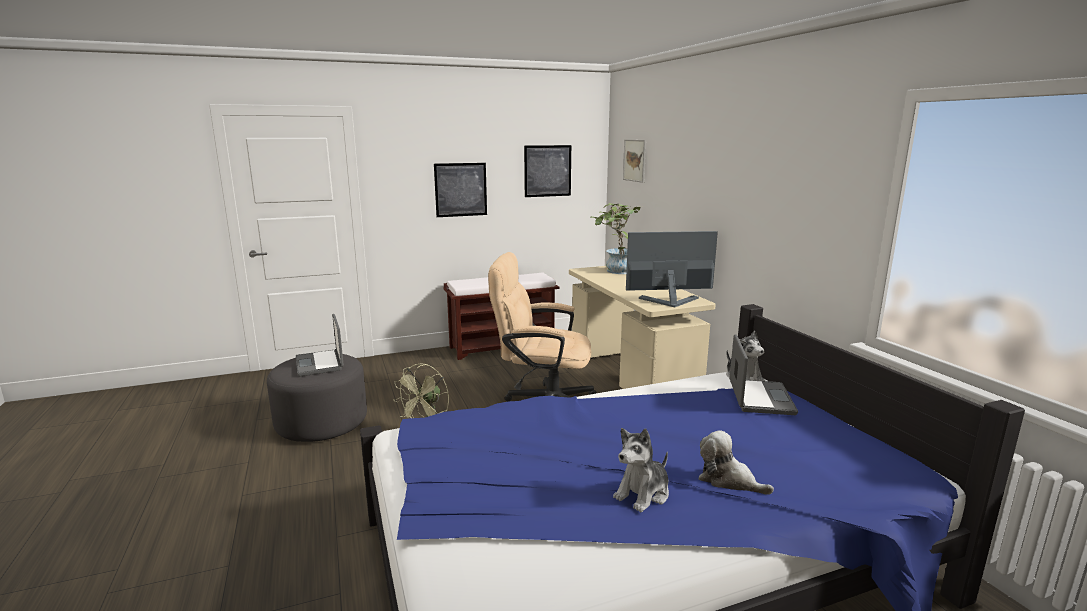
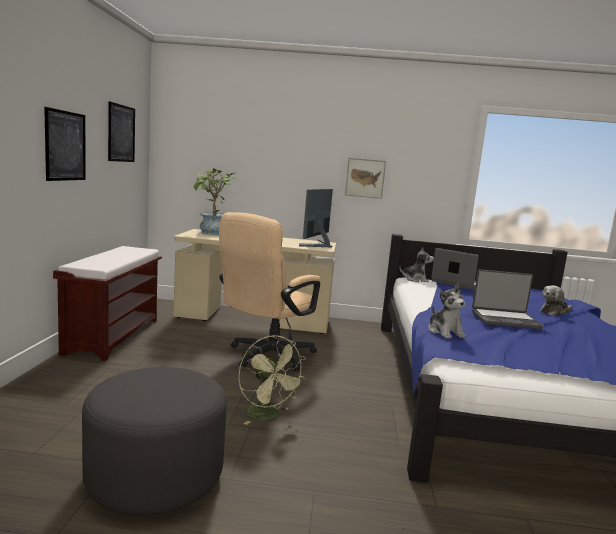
camera: 65 degrees left, 5 degrees down
(321, 363) = (160, 384): laptop -> laptop (505, 319)
(634, 160) = (205, 131): picture -> picture (365, 178)
(643, 494) = (571, 327): plush toy -> plush toy (445, 332)

